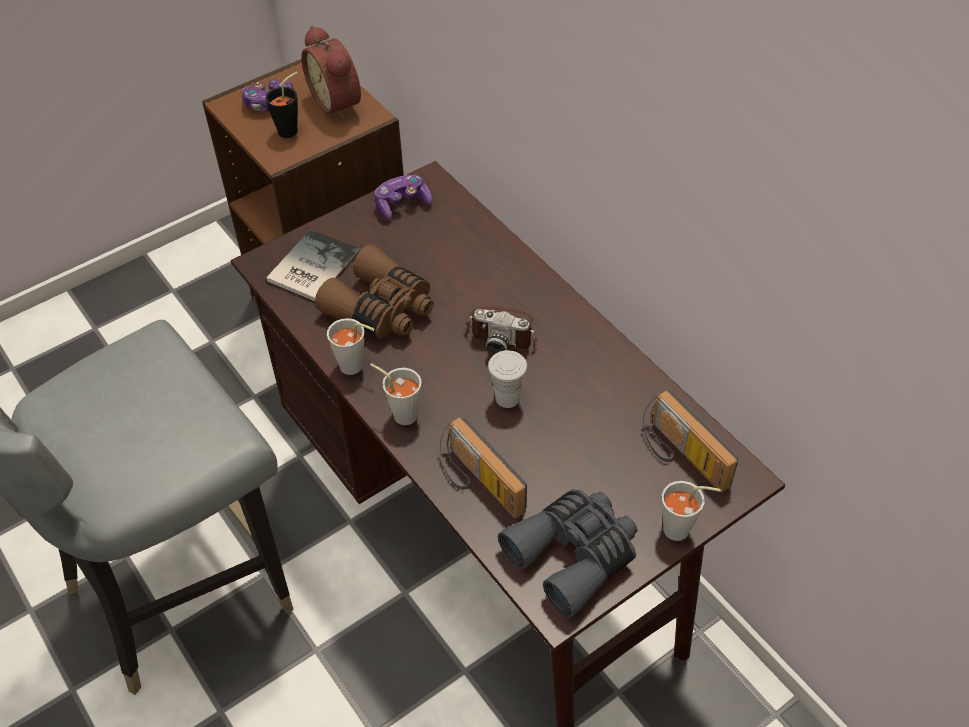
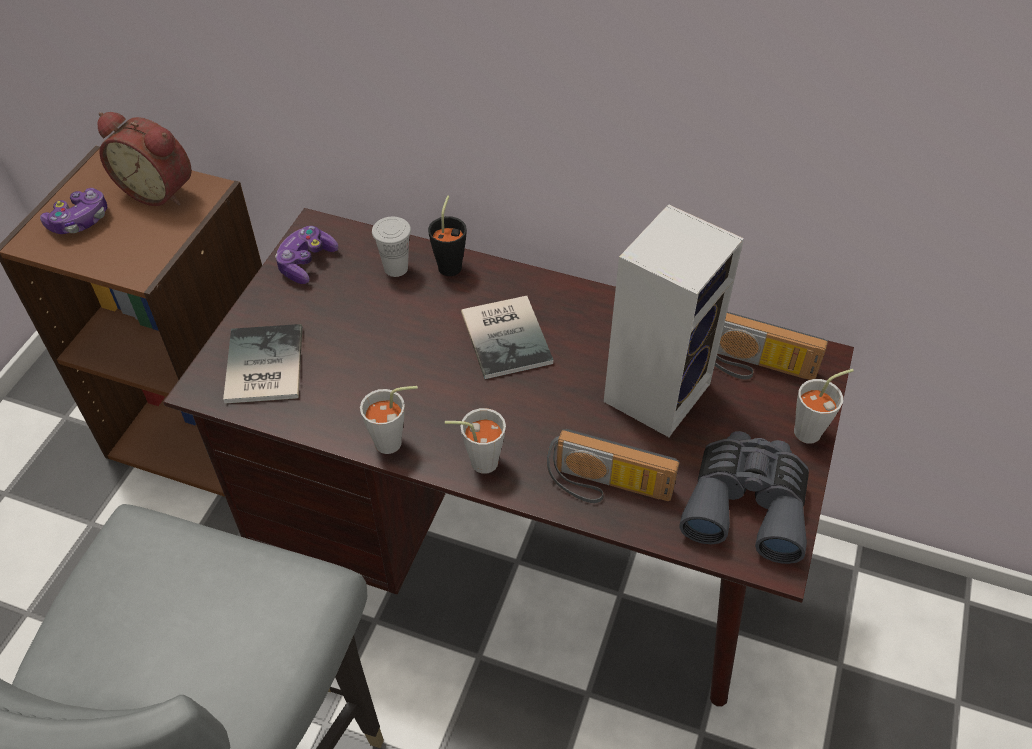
camera: 35 degrees left, 0 degrees up
(291, 129) = (128, 237): black cup -> black cup (451, 264)
(381, 308) = (372, 372): brown binoculars -> none
(503, 331) = (508, 335): camera -> book
(507, 398) = (566, 395): white cup -> white cup (396, 268)
(583, 431) = (657, 389): none -> speaker

